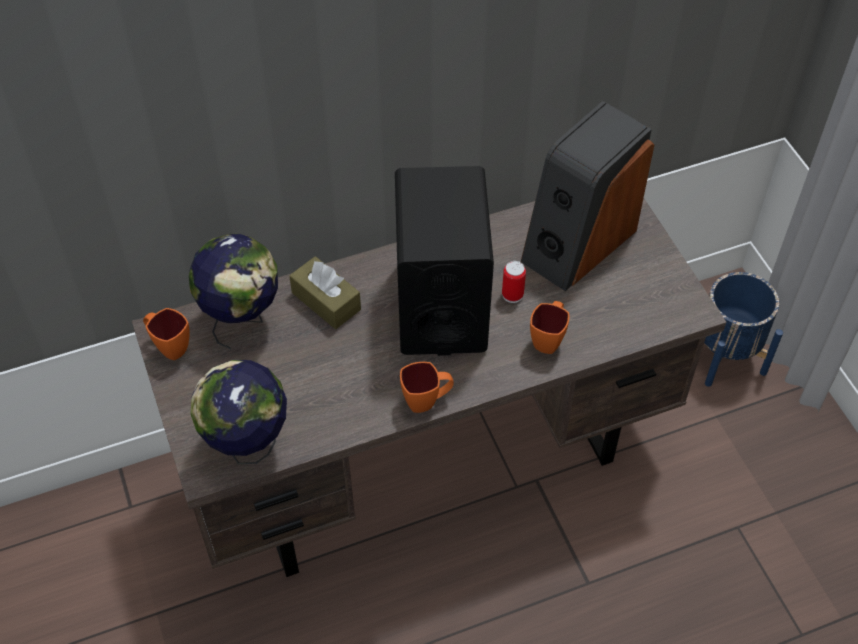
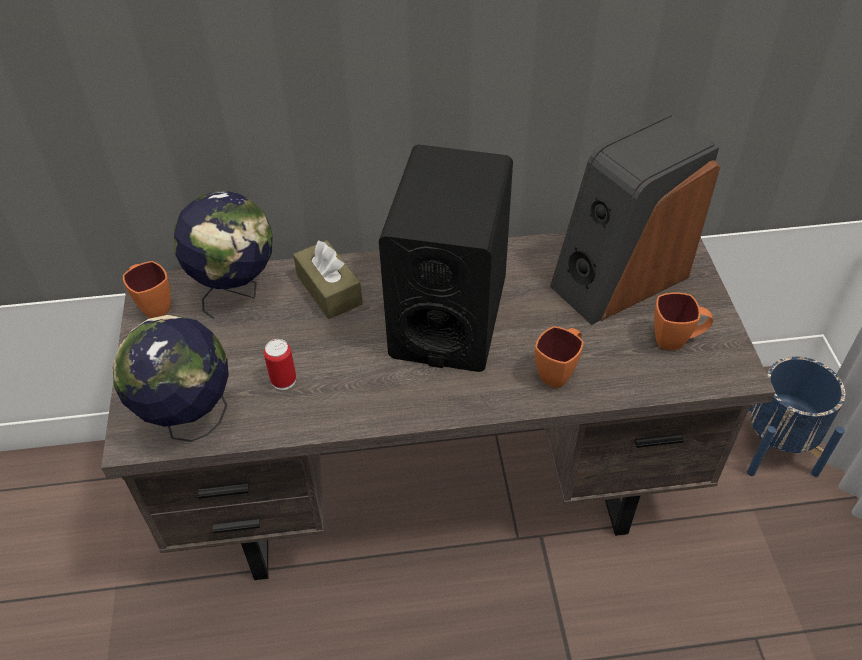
camera: 15 degrees right, 5 degrees down
(427, 401) = (401, 412): orange mug -> orange mug (676, 341)
(512, 294) = (531, 318): can -> can (283, 380)

